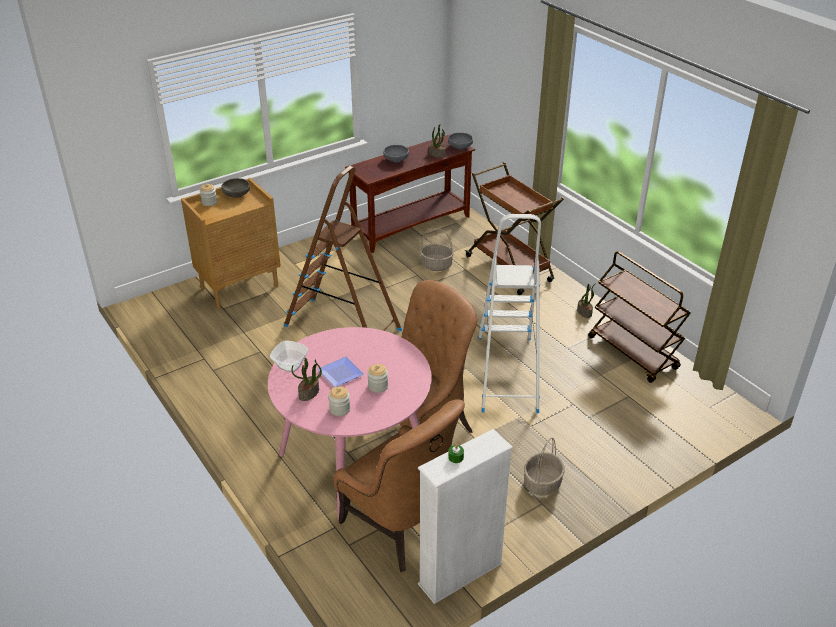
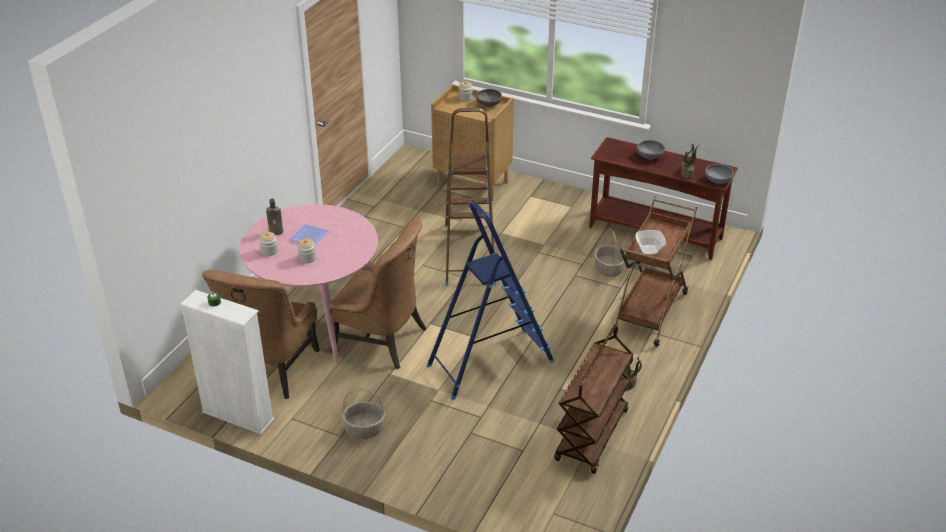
camera: 60 degrees right, 0 degrees up
(290, 365) = (302, 212): bowl -> bowl (649, 250)
(309, 393) = (277, 232): potted plant -> brown bottle
(507, 372) = (491, 363): white step ladder -> blue step ladder

